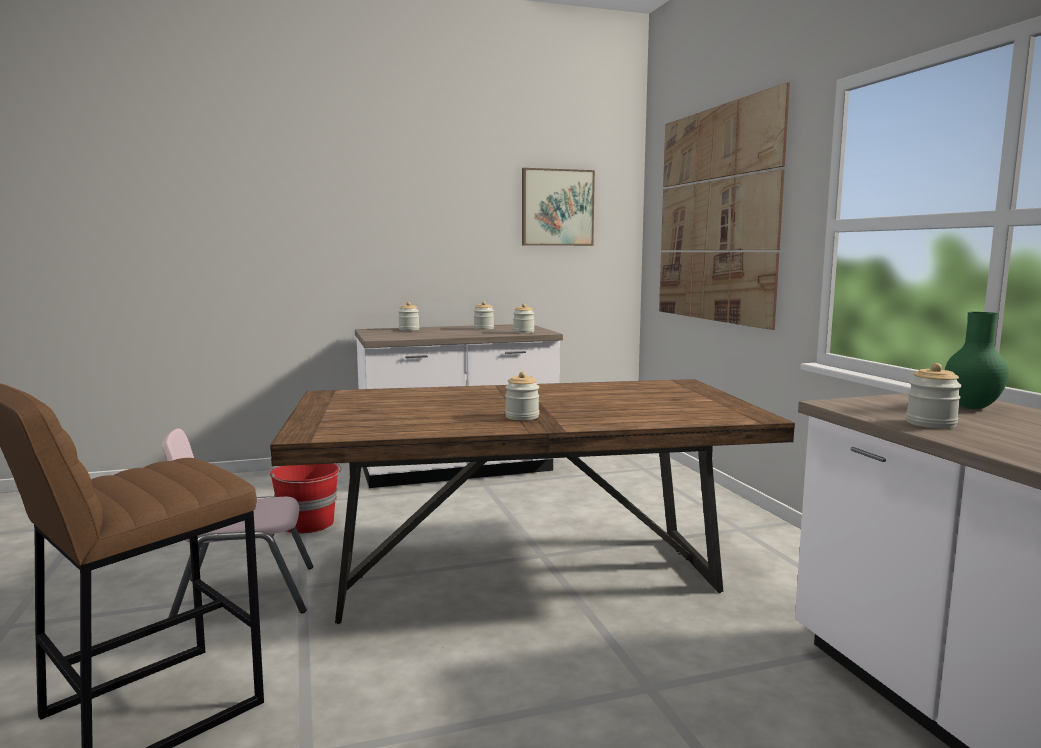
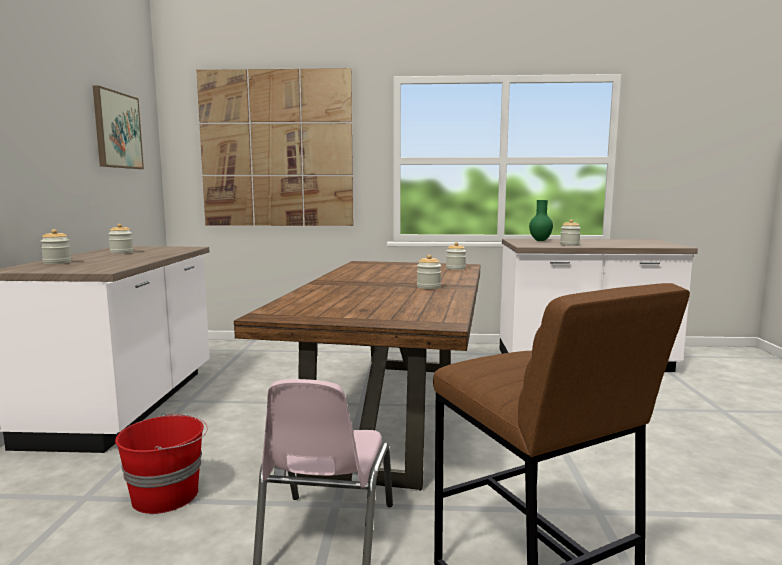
camera: 70 degrees left, 0 degrees up
(523, 332) = (177, 249): jar -> jar (455, 268)

